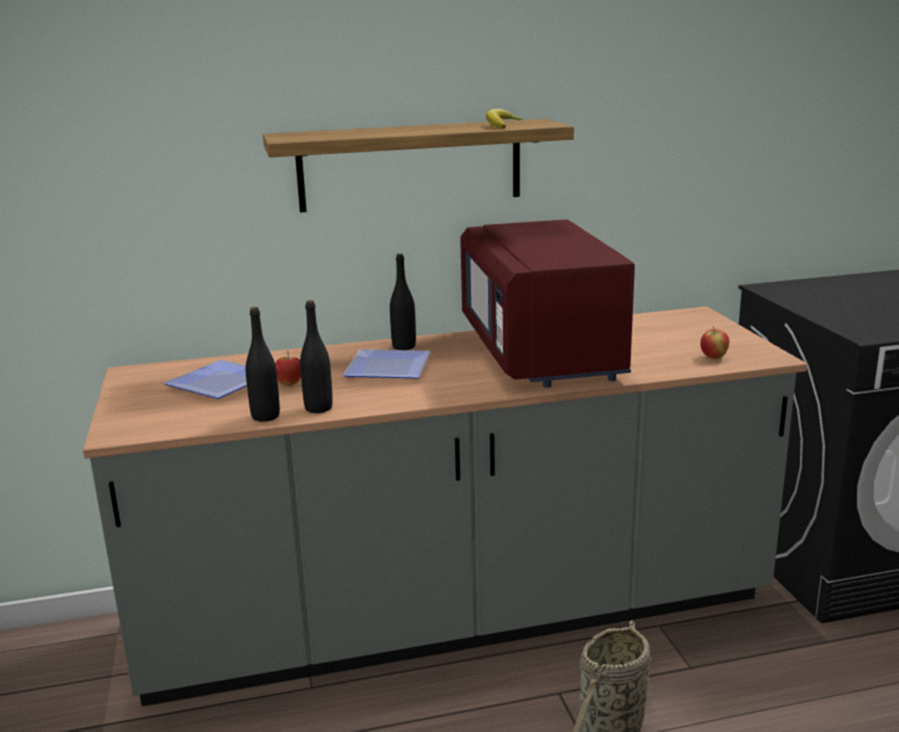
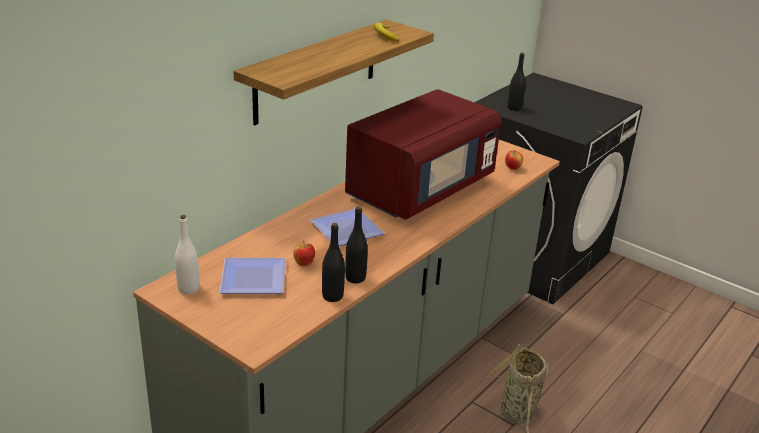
camera: 40 degrees left, 10 degrees up
(151, 376) = (188, 289): none -> white bottle
(404, 346) = (327, 207): black bottle -> black bottle (514, 108)
(542, 353) = (419, 190): red microwave -> red microwave turned 90 degrees counterclockwise

